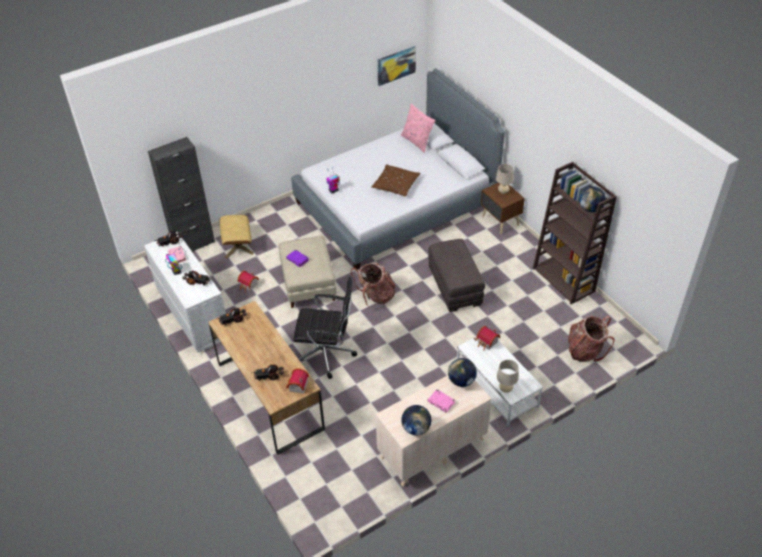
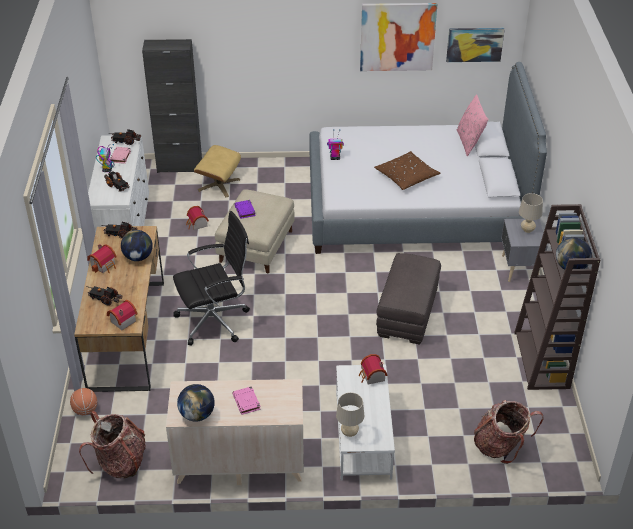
camera: 30 degrees right, 5 degrees down
(243, 350) = (104, 265): none -> toy house
(289, 468) = (85, 410): none -> basketball
(326, 354) = (215, 320): black office chair -> black office chair turned 60 degrees counterclockwise
(342, 78) = (397, 36): none -> picture
(376, 296) = (313, 287): backpack -> backpack (120, 463)
(461, 381) = (287, 392): globe -> globe (138, 257)
(500, 222) = (519, 269): brown nightstand -> grey nightstand

